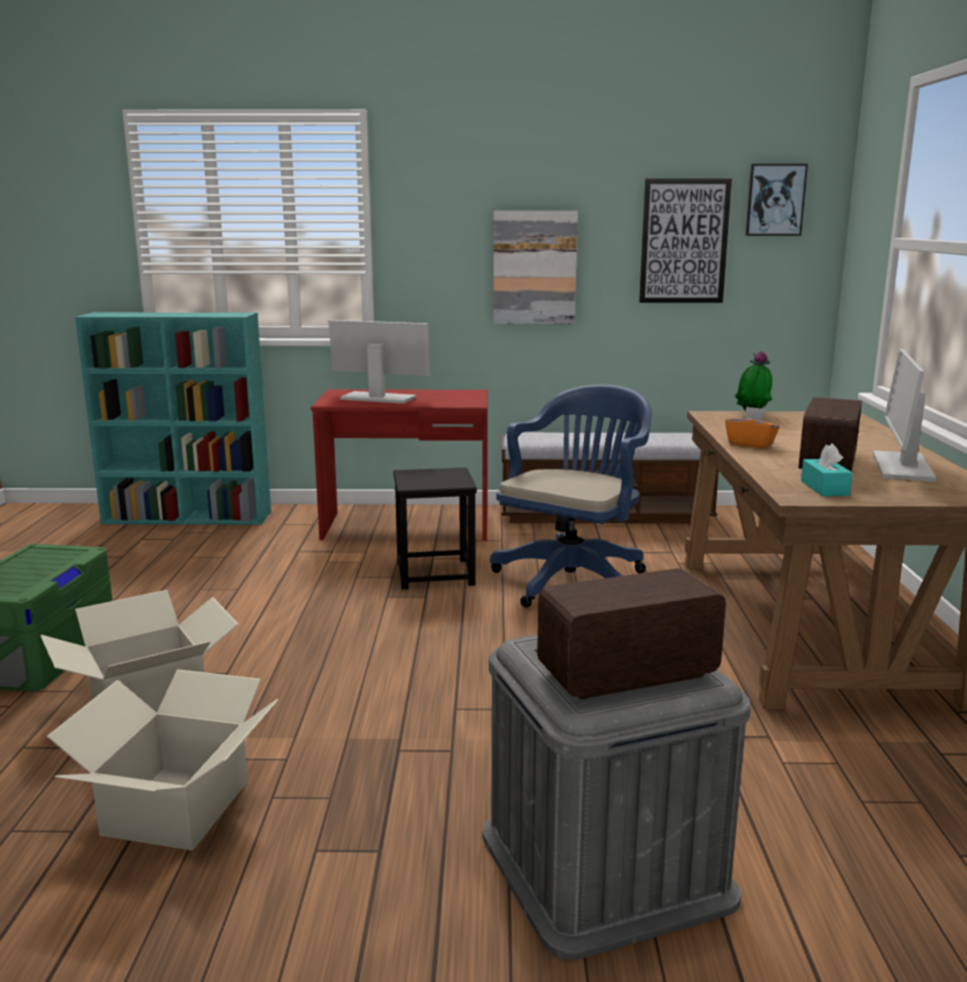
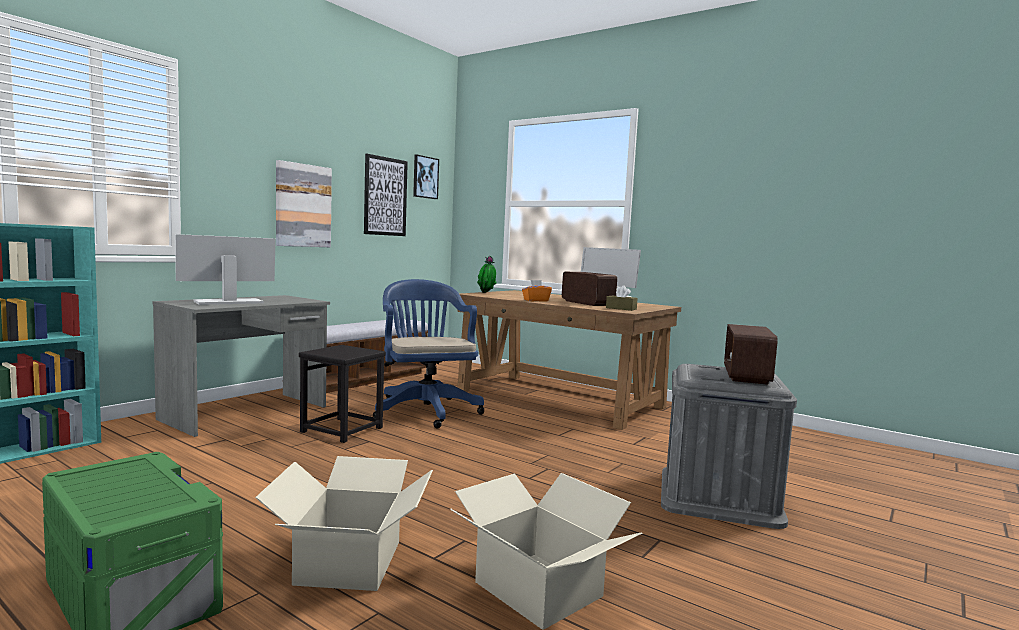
camera: 55 degrees left, 10 degrees down
(407, 527) = (247, 413): red desk -> grey desk
(824, 488) = (621, 308): turquoise tissue box -> brown tissue box

